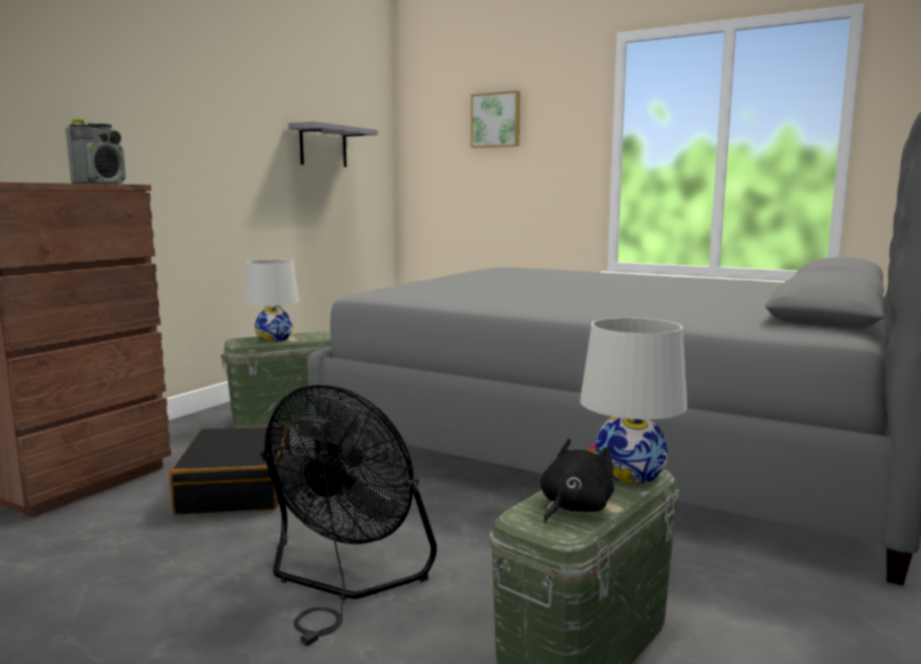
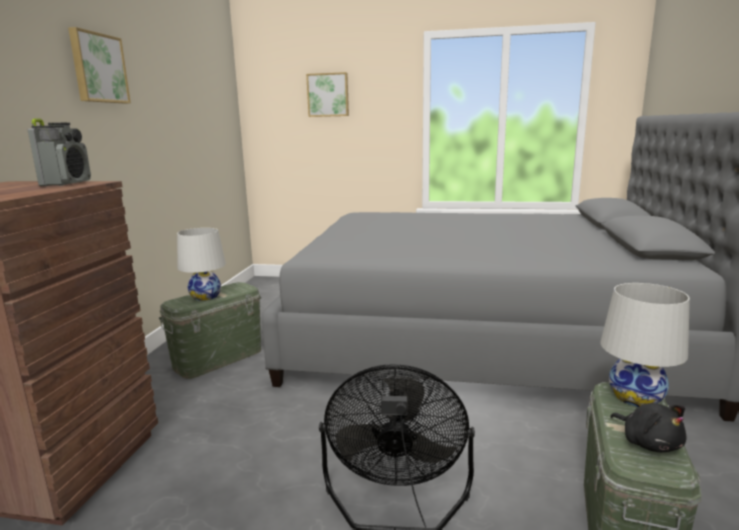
camera: 20 degrees left, 5 degrees up
(194, 82) = (98, 68): none -> picture
(238, 488) = (240, 442): black suitcase -> none
(323, 146) = (195, 119): grey shelf -> none
(573, 508) = (649, 443): black plush toy -> black plush toy turned 135 degrees clockwise

